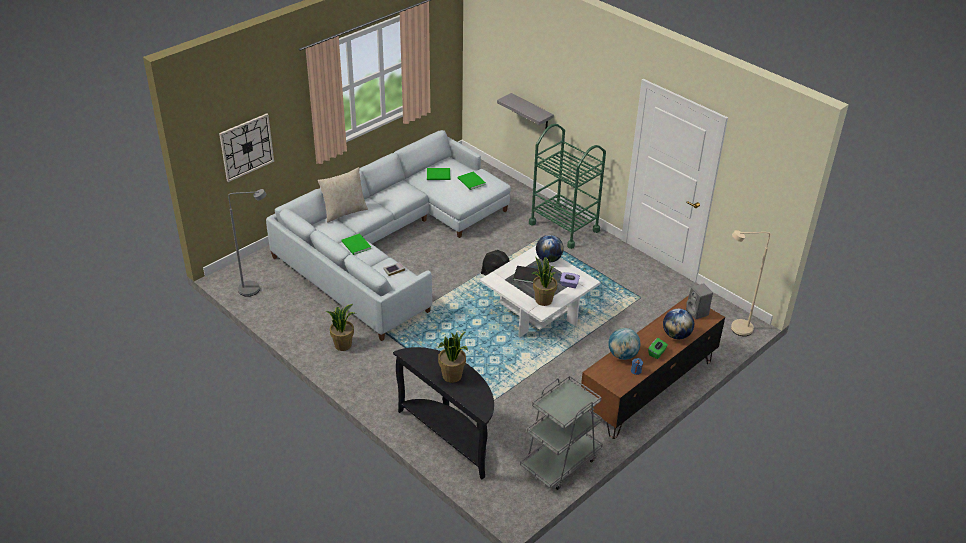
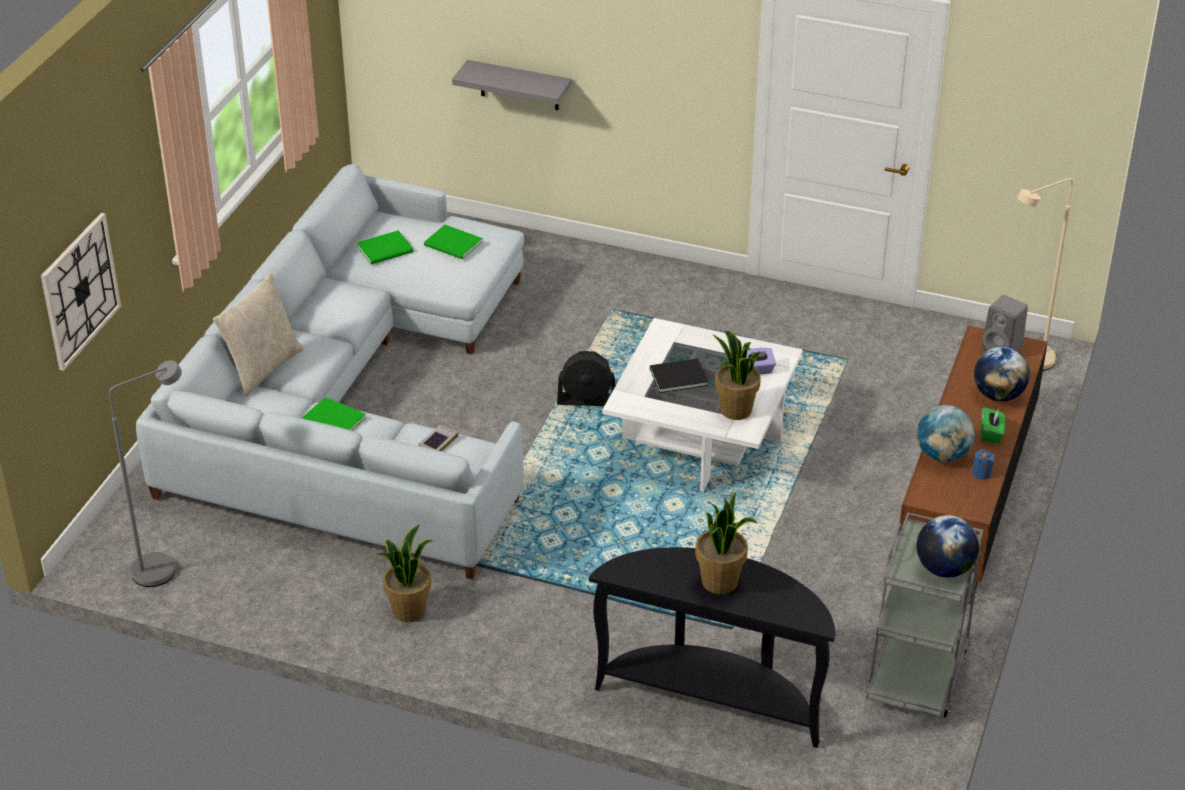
camera: 25 degrees left, 0 degrees up
(548, 259) = (691, 338): globe -> globe (944, 569)
(564, 227) = (637, 280): green cart -> none

